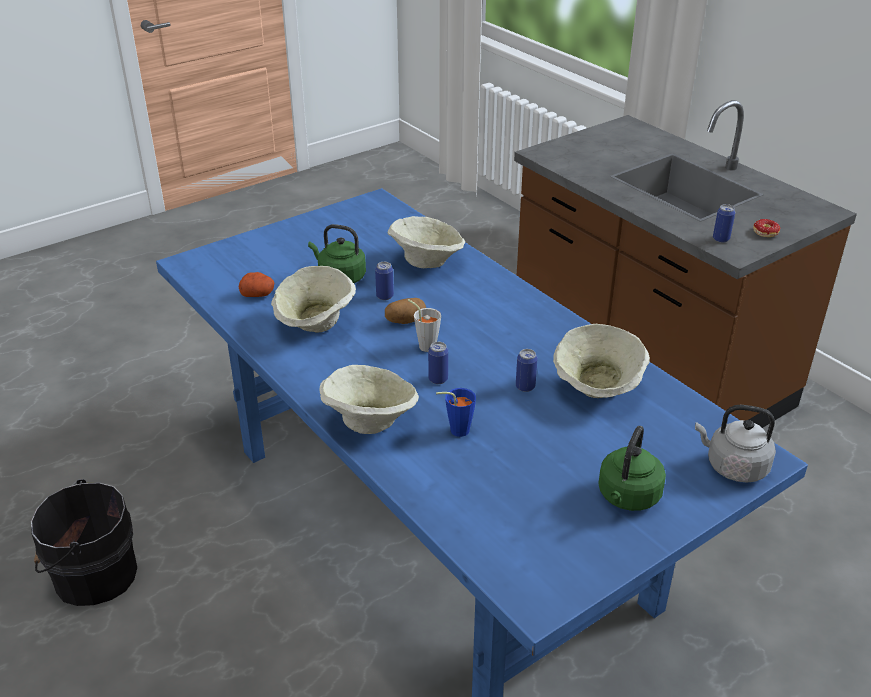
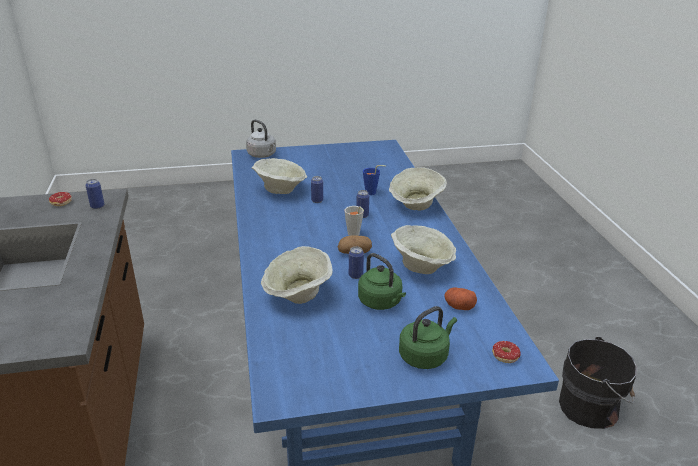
camera: 155 degrees left, 5 degrees down
(202, 267) = (507, 353): none -> donut
(627, 497) = (319, 157): green kettle -> green kettle (425, 356)

